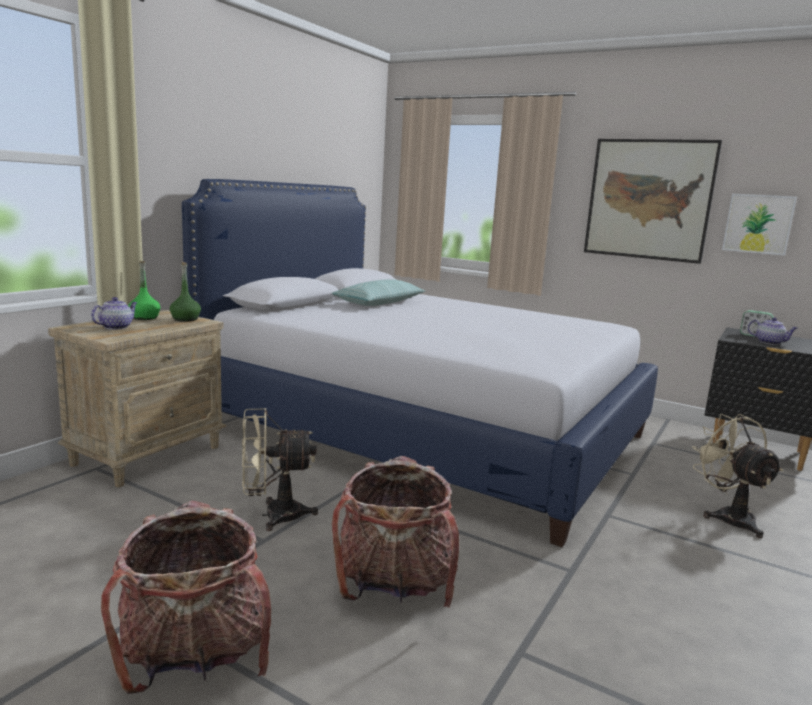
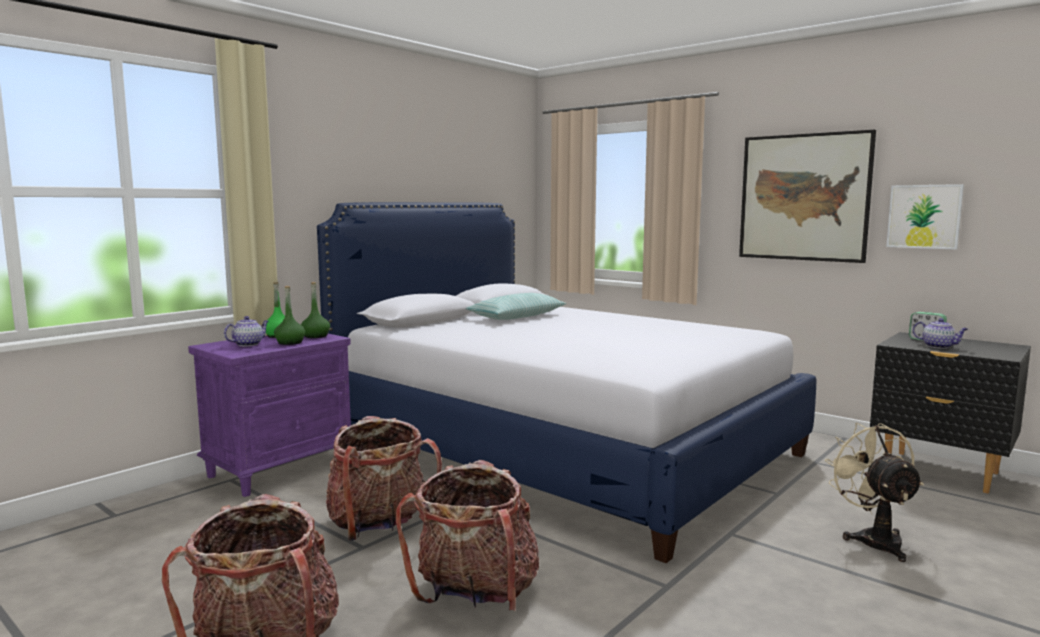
camera: 10 degrees right, 5 degrees down
(148, 455) = (280, 468): beige nightstand -> purple nightstand
(162, 326) = (290, 342): none -> green bottle
(273, 515) = (380, 525): beige fan -> backpack

